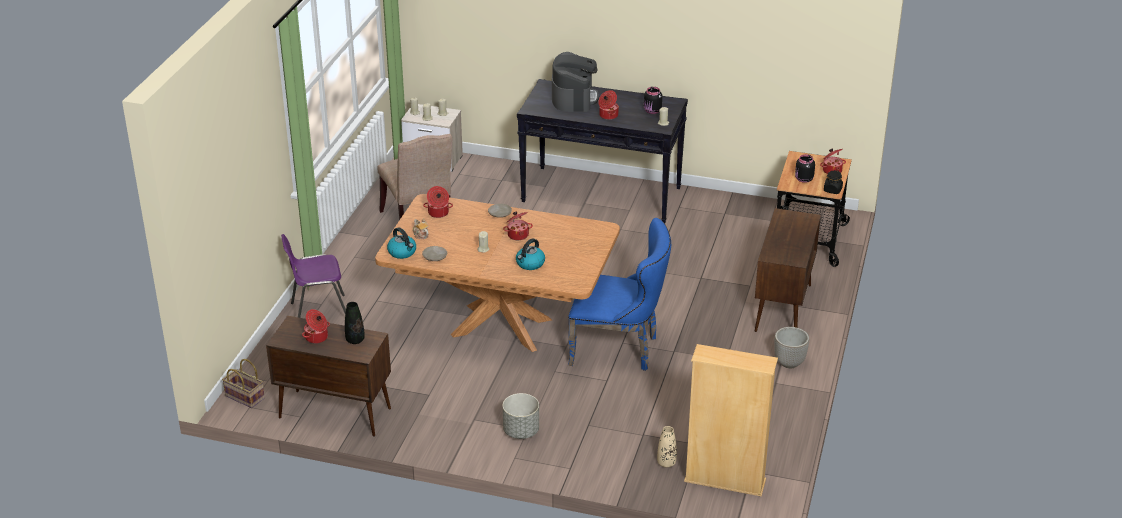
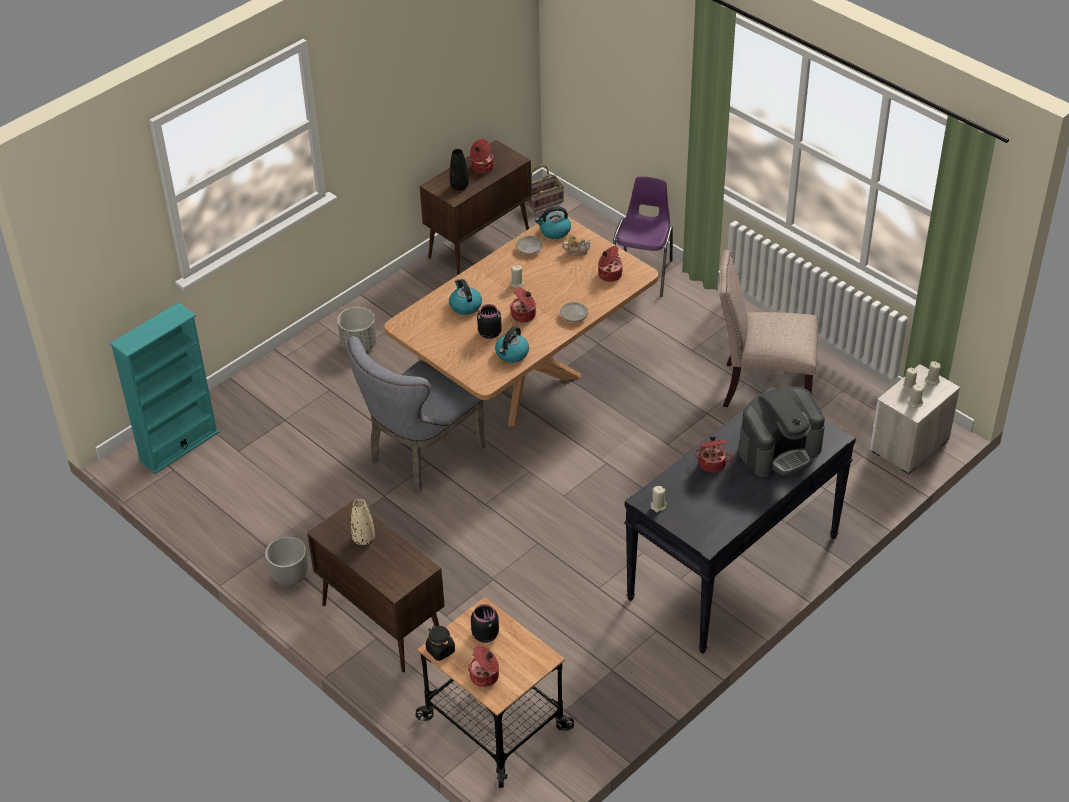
camera: 120 degrees right, 10 degrees up
(565, 227) = (512, 354): none -> kettle
(574, 98) = (779, 450): coffee machine -> coffee machine turned 60 degrees counterclockwise
(619, 349) = (420, 456): blue chair -> grey chair
(652, 111) = (696, 509): black jar -> black jar (489, 333)
(666, 463) = (235, 418): beige vase -> beige vase (363, 539)
(725, 481) = (179, 446): beige bookcase -> turquoise bookcase

